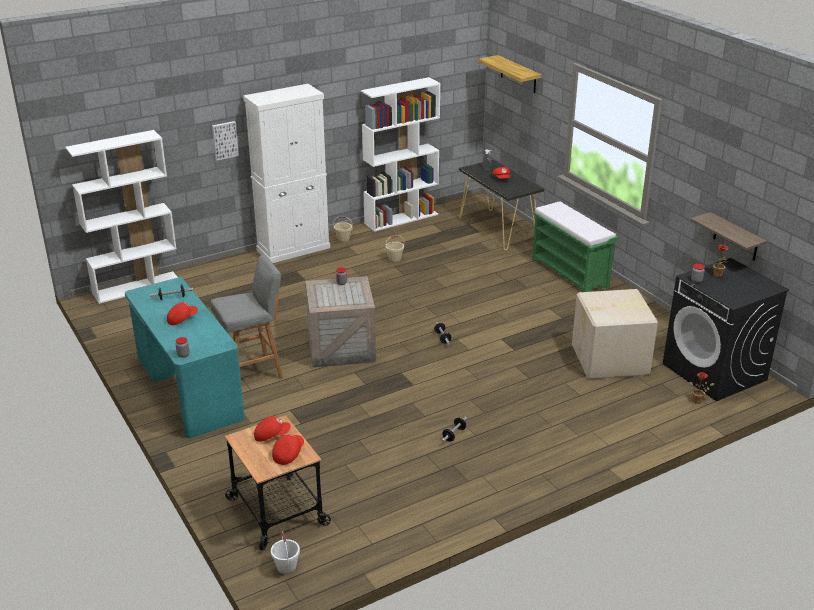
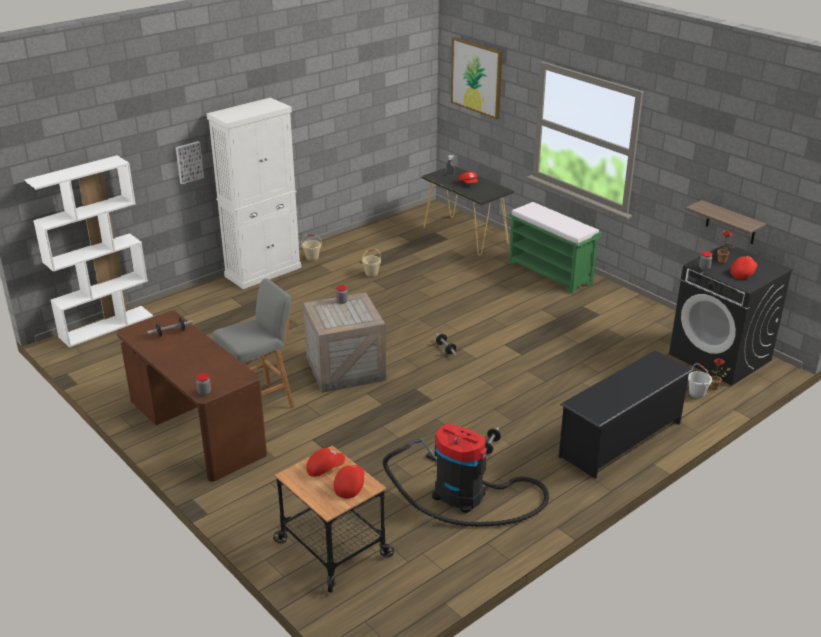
camera: 10 degrees left, 0 degrees up
(182, 319) = (190, 354): red cap -> red cap (743, 273)
(187, 388) = (195, 428): turquoise desk -> brown desk
(286, 567) = (361, 607): white bucket -> white bucket (696, 394)
(401, 218) = (365, 232): white bookcase -> none
(414, 479) = (465, 497): none -> vacuum cleaner
(518, 74) = (476, 77): shelf -> picture
(585, 442) = (621, 439): none -> black shoe rack
(611, 360) = (618, 355): cardboard box -> none

